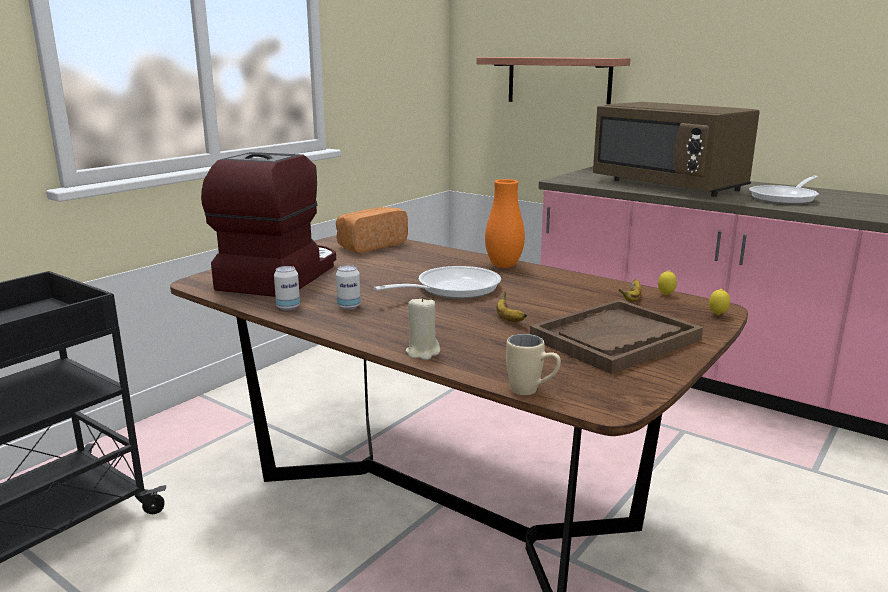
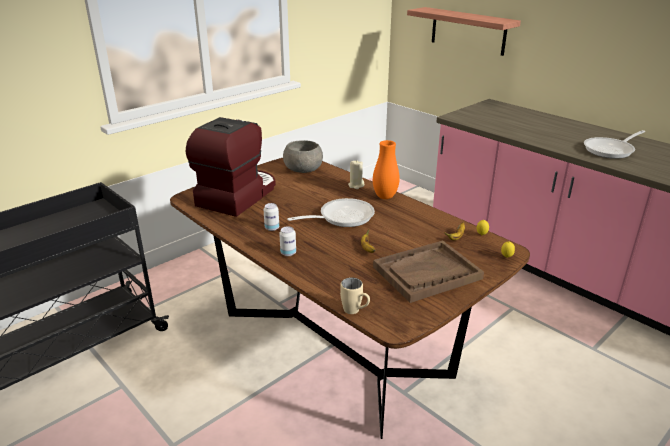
camera: 10 degrees right, 10 degrees up
(288, 307) = (235, 225): can -> can (288, 253)
(370, 245) = (303, 169): bread -> grey bowl
(423, 352) = (303, 273): beige candle -> beige candle (356, 185)
(669, 185) = (531, 129): brown microwave -> none

